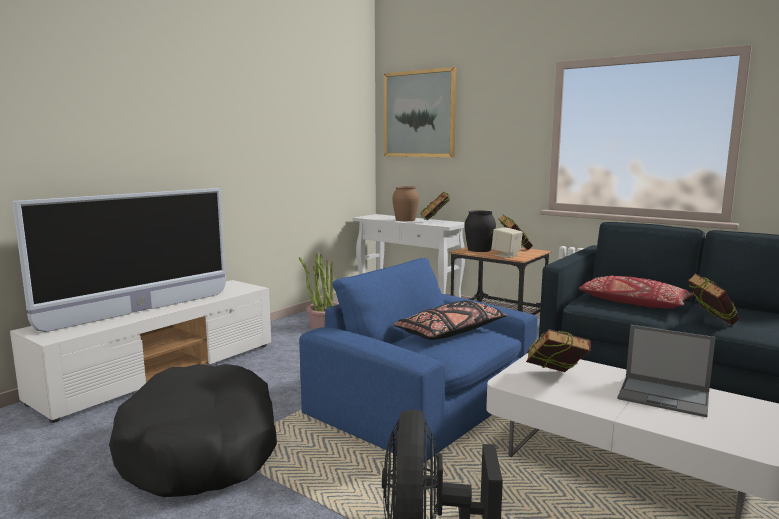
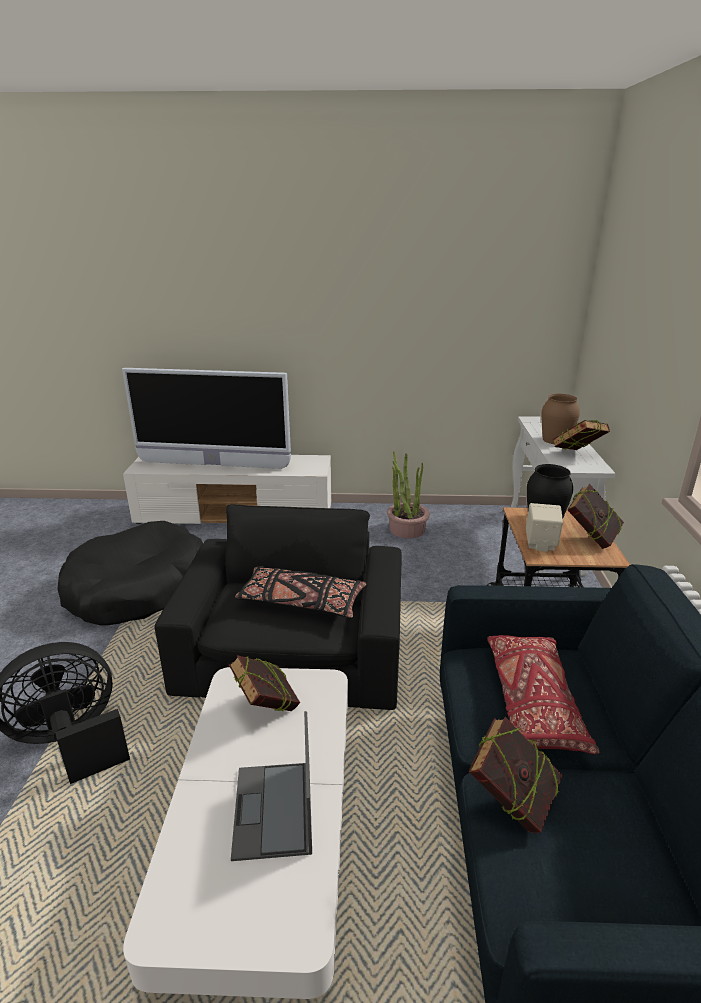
camera: 55 degrees right, 15 degrees up
(419, 114) = (617, 294): picture -> none
(426, 402) = (293, 654): blue armchair -> black armchair

